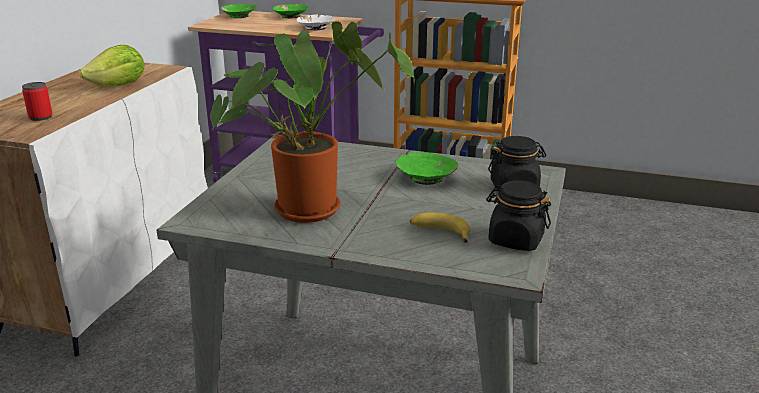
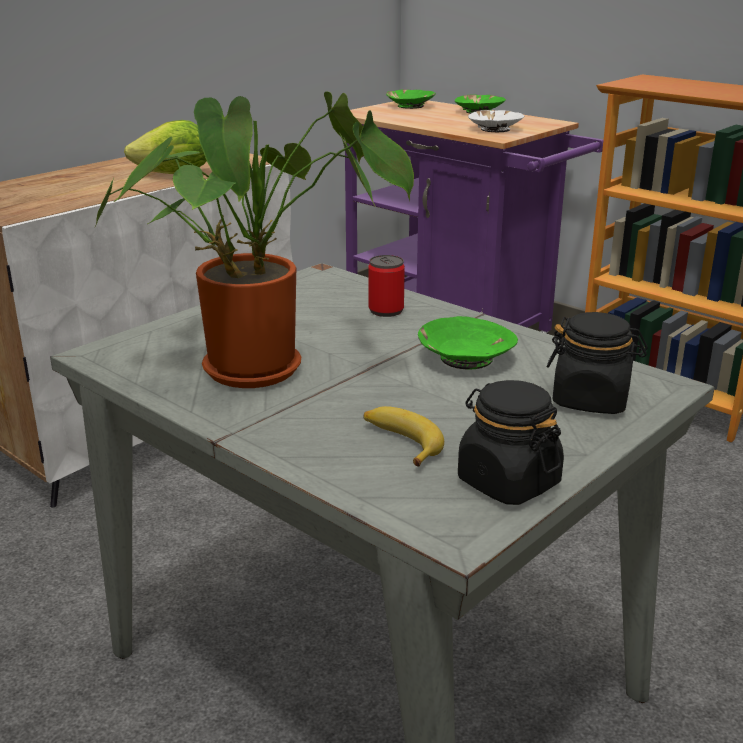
camera: 25 degrees right, 0 degrees up
(40, 117) = (50, 198): can -> can (386, 310)

